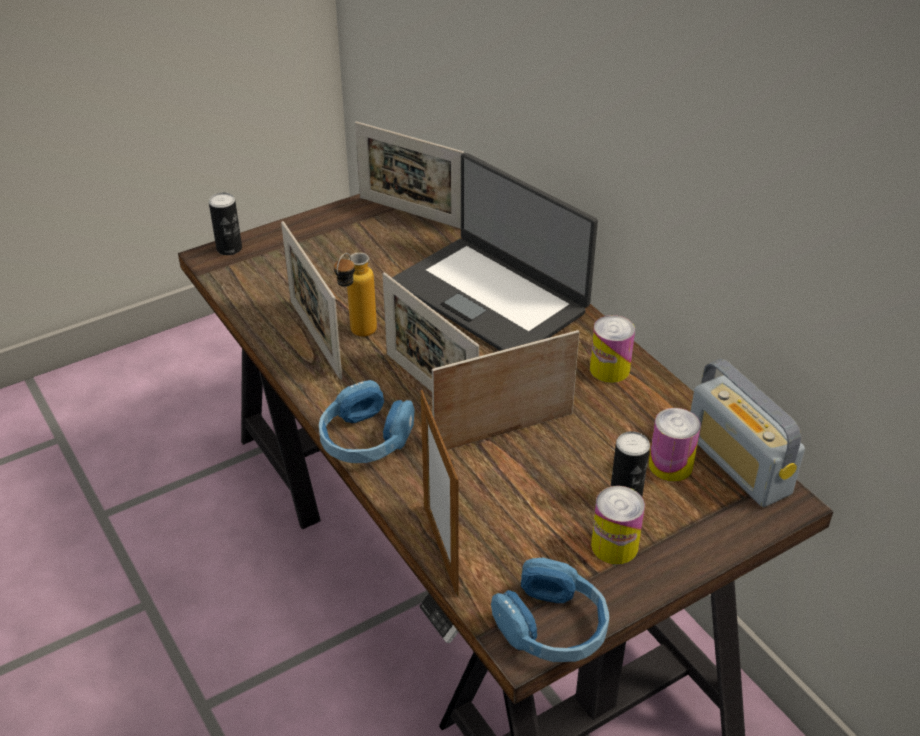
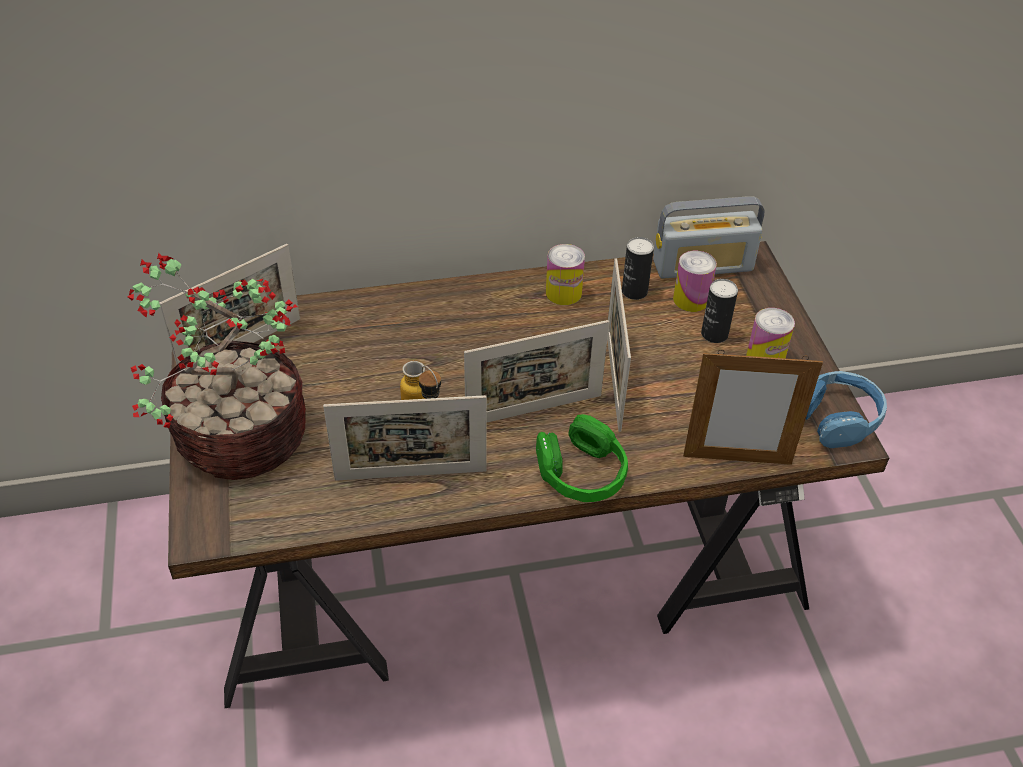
camera: 70 degrees left, 5 degrees up
(229, 248) = (196, 513): can -> can (634, 291)
(312, 242) = (237, 437): none -> potted plant
(366, 439) = (581, 473): blue headphones -> green headphones
(491, 296) = (420, 332): laptop -> none

